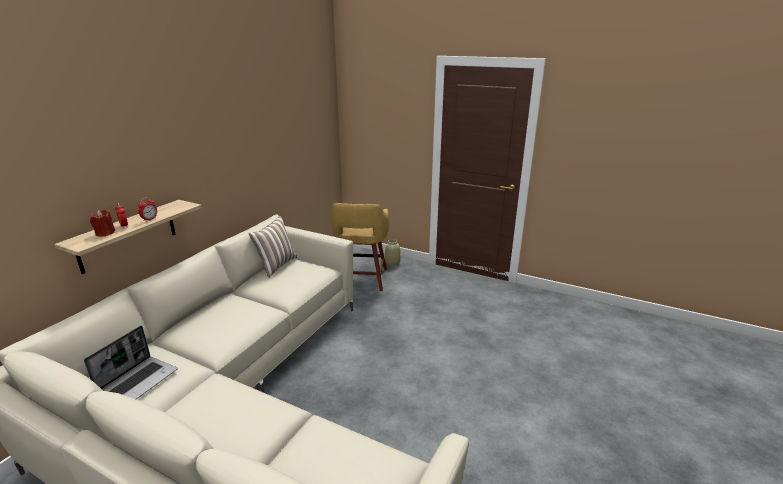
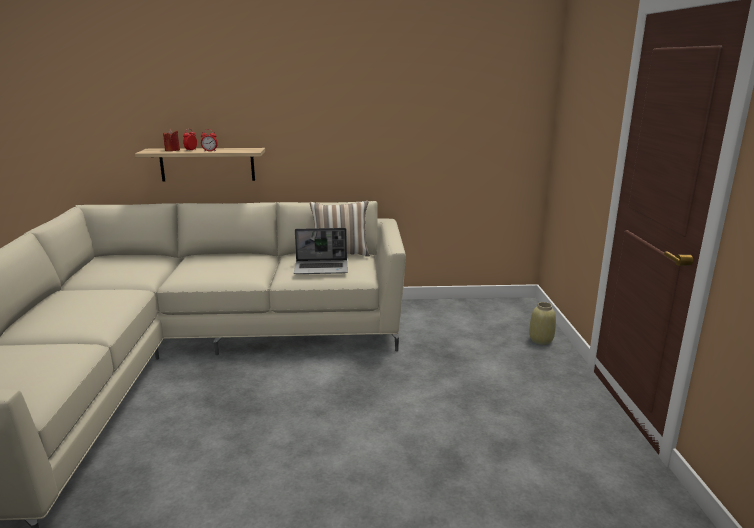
camera: 60 degrees right, 5 degrees down
(138, 381) = (119, 268): laptop -> laptop (322, 268)
(361, 279) = (470, 334): yellow stool -> none

